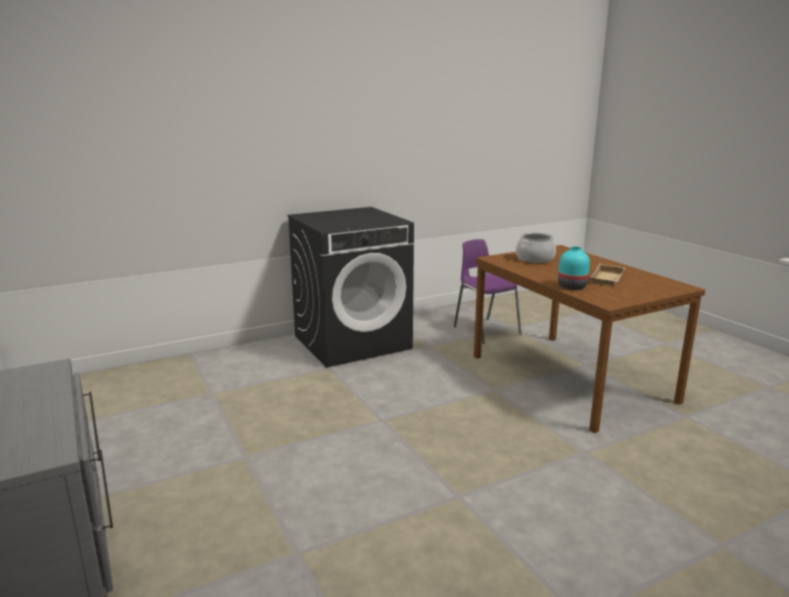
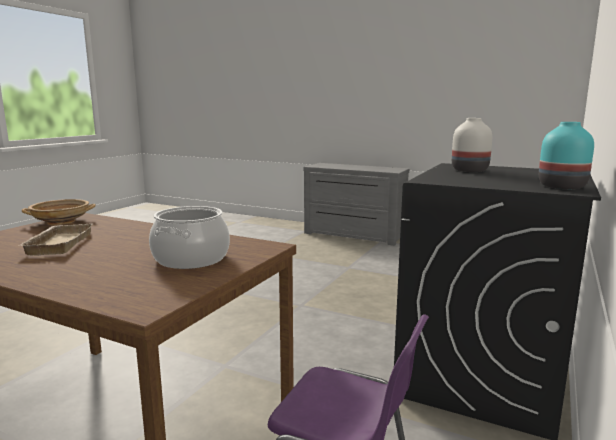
camera: 145 degrees right, 5 degrees down
(342, 223) = (469, 170): none -> white vase
(571, 287) = (120, 225): turquoise vase -> turquoise vase (562, 186)
(618, 299) = (62, 221): none -> beige bowl

